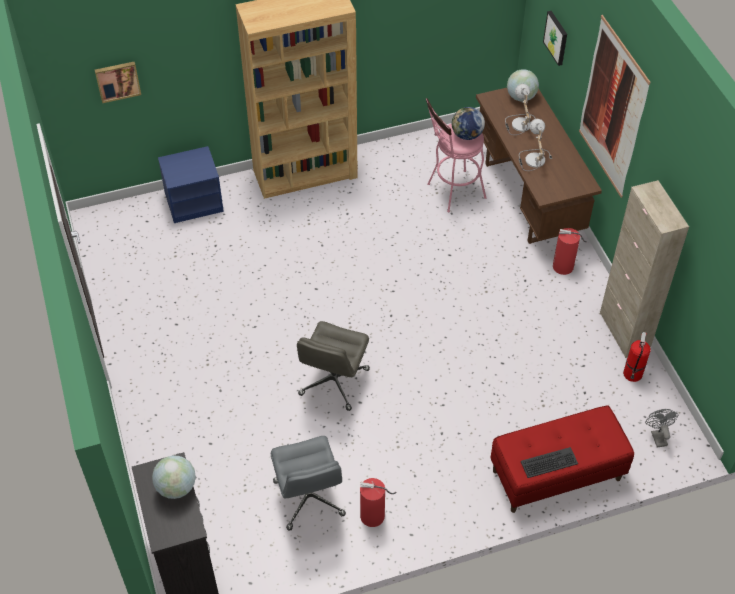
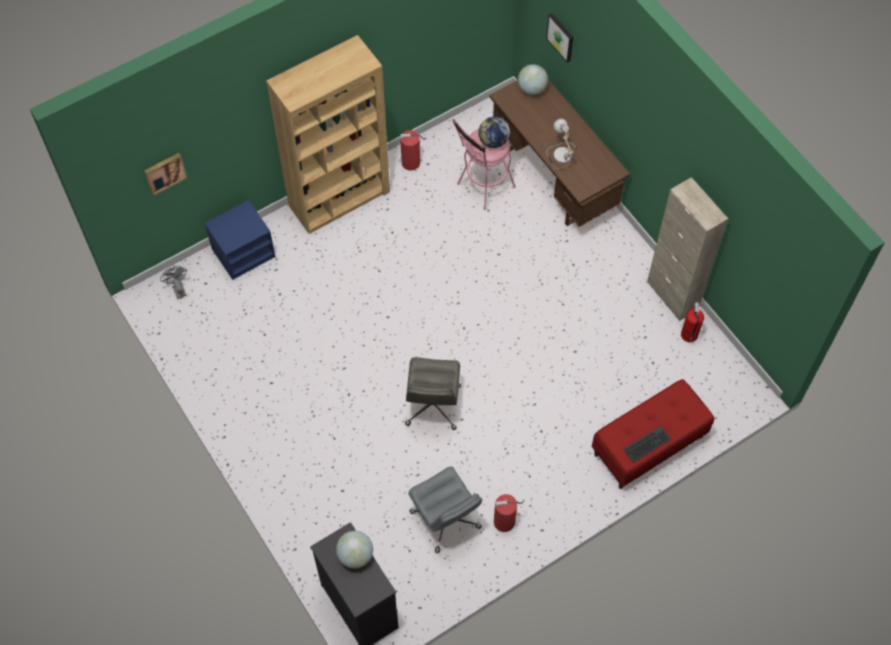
camera: 15 degrees left, 10 degrees up
(519, 124) = (538, 119): table lamp -> none
(564, 266) = (604, 242): fire extinguisher -> fire extinguisher (411, 162)
(612, 108) = (633, 108): picture -> none
(657, 436) = (723, 388): grey fan -> grey fan (178, 289)

